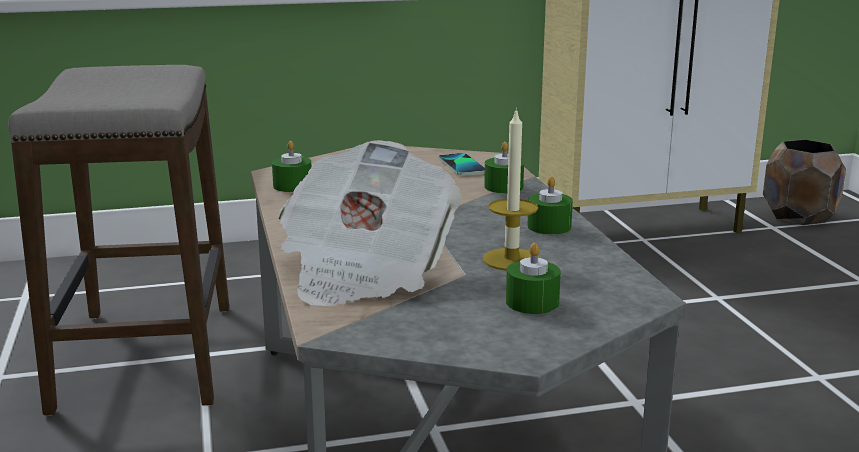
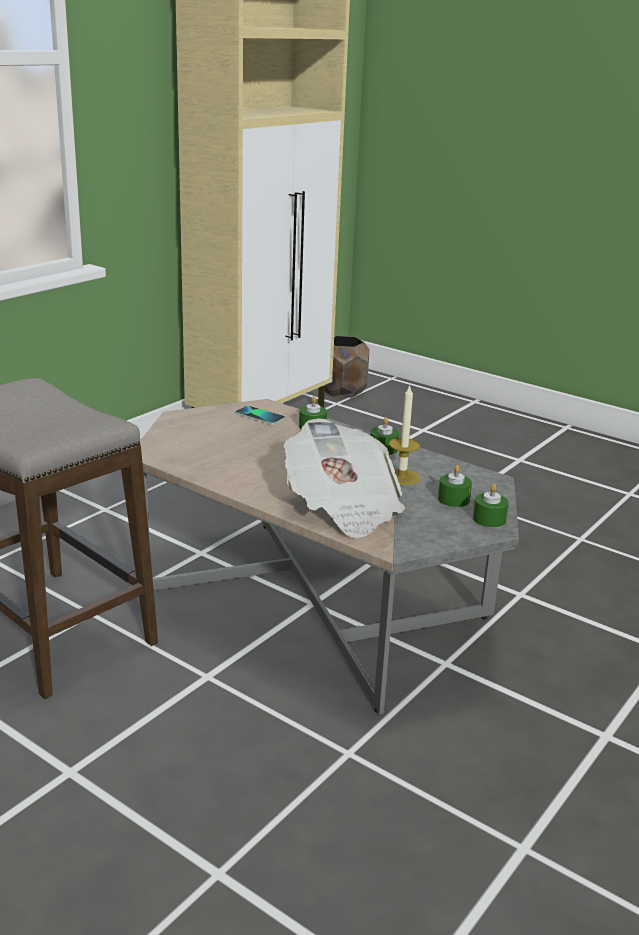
camera: 40 degrees left, 5 degrees up
(292, 186) = (183, 461): green candle -> green candle (489, 519)

